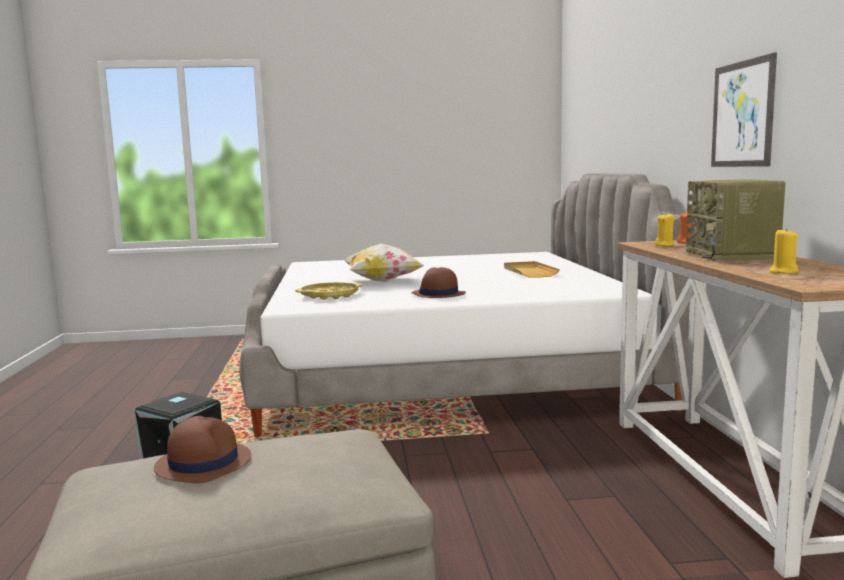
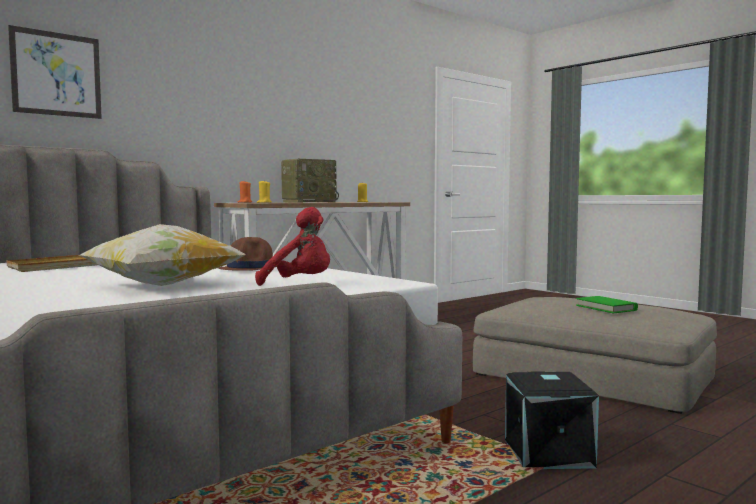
camera: 125 degrees left, 5 degrees down
(203, 462) = (606, 308): brown hat -> green book
(329, 296) = (300, 284): yellow tray -> red plush toy
(742, 114) = (243, 118): picture -> picture (56, 74)

